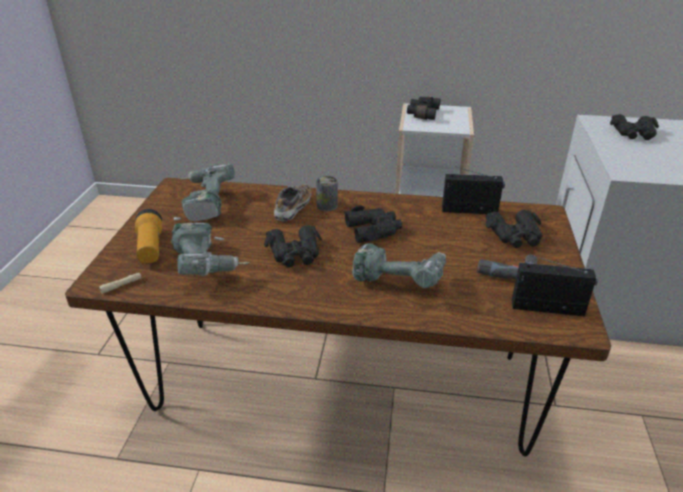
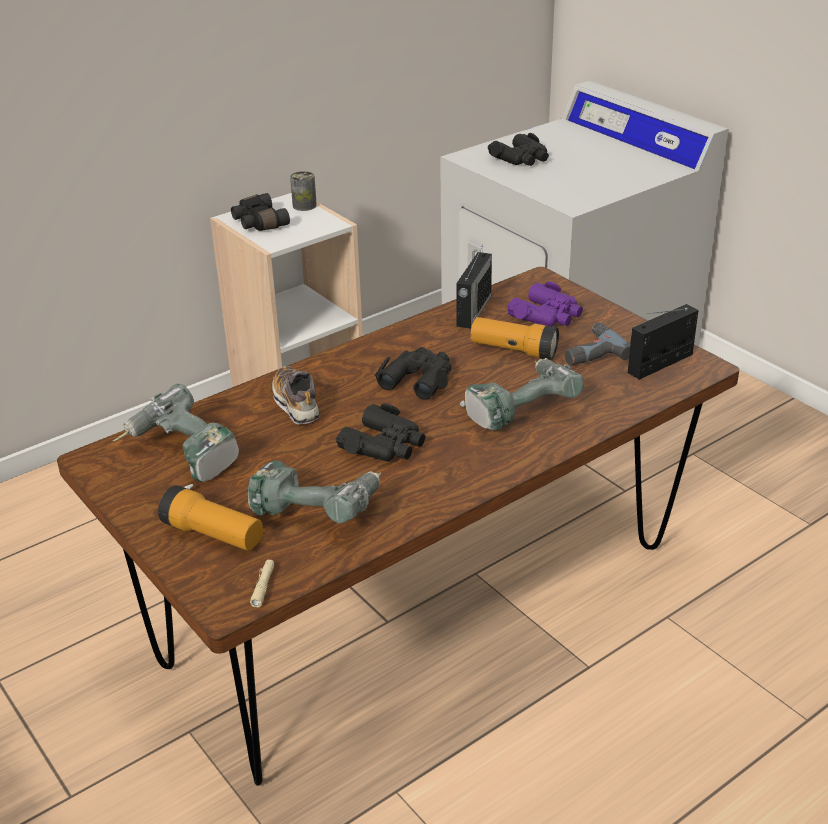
camera: 45 degrees left, 0 degrees up
(327, 205) = (327, 381): can -> can (304, 205)
(457, 244) = (514, 350): none -> flashlight
(470, 210) = (473, 311): radio -> radio turned 150 degrees clockwise
(515, 236) = (547, 315): black binoculars -> purple binoculars

